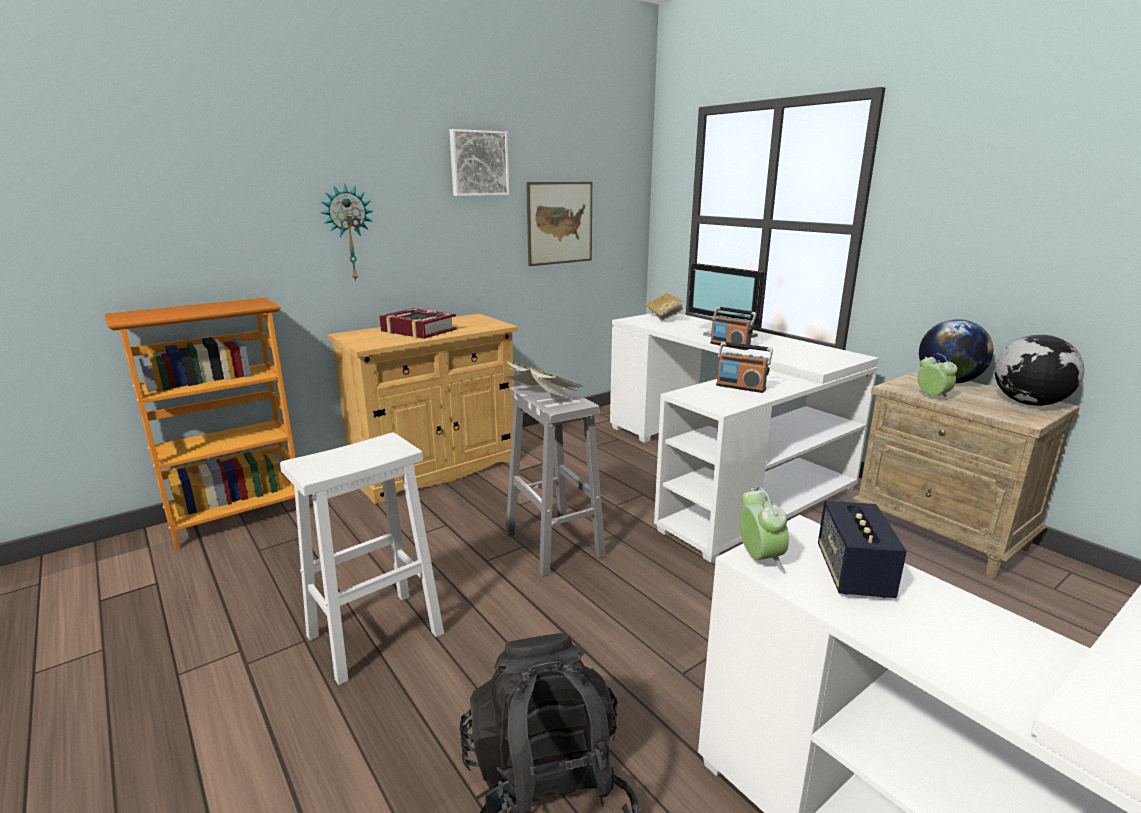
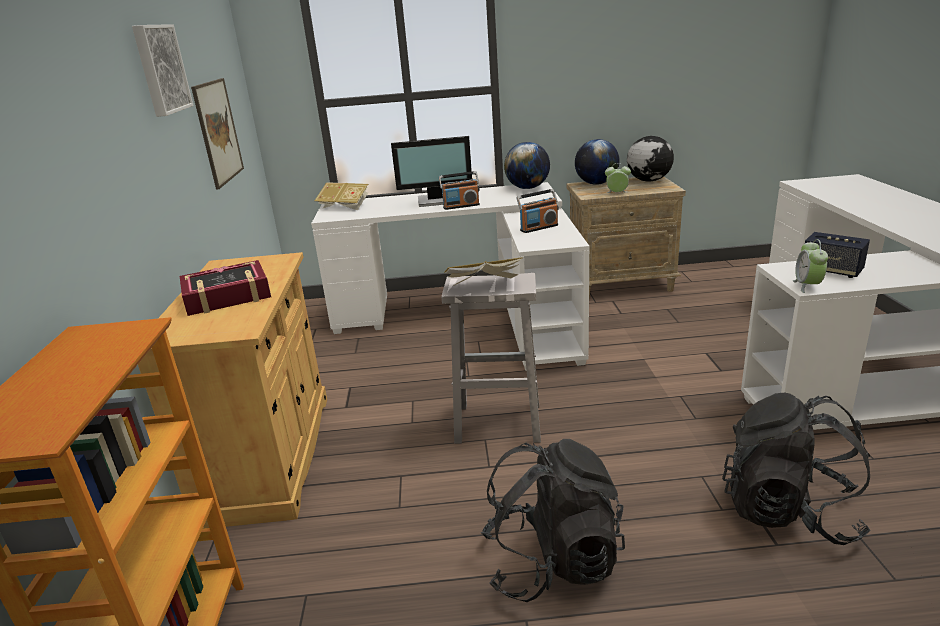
camera: 55 degrees left, 5 degrees up
(348, 233) = (102, 195): wall clock -> none
(377, 634) = (552, 562): white stool -> black backpack
(759, 559) = (807, 286): alarm clock -> alarm clock turned 105 degrees counterclockwise
(837, 355) = (527, 188): none -> globe

